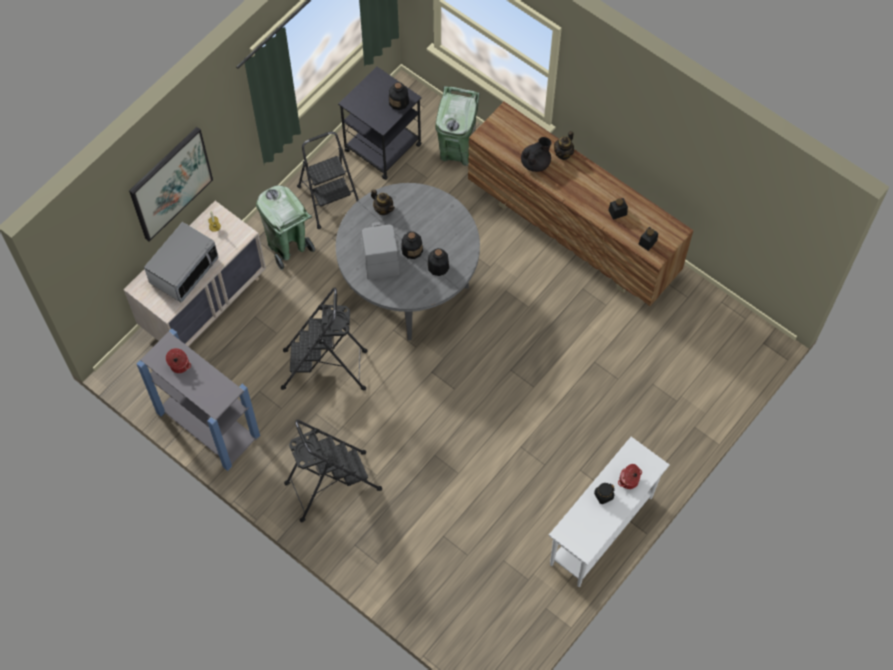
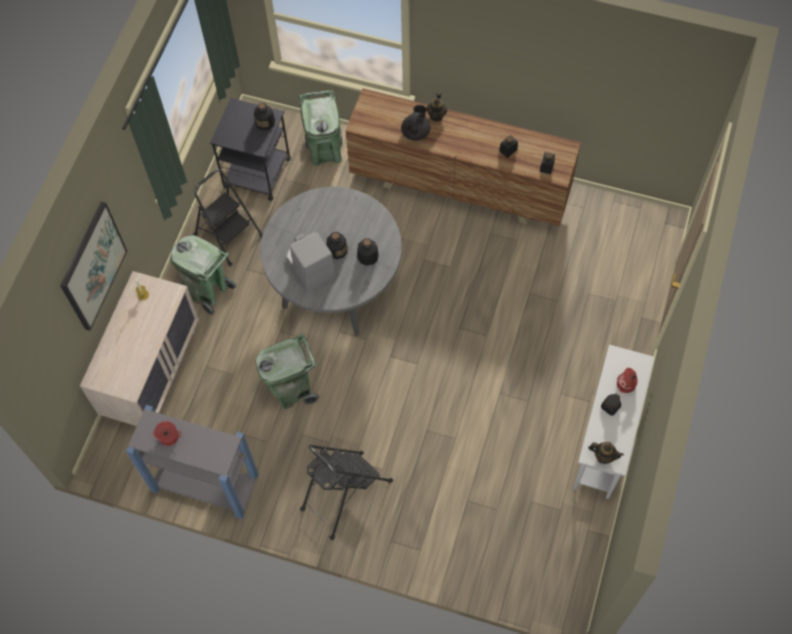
camera: 20 degrees left, 0 degrees up
(184, 270) = (131, 347): microwave -> none
(325, 369) = (292, 390): step ladder -> green trash can
(383, 209) = (294, 223): teapot -> teapot (603, 456)

